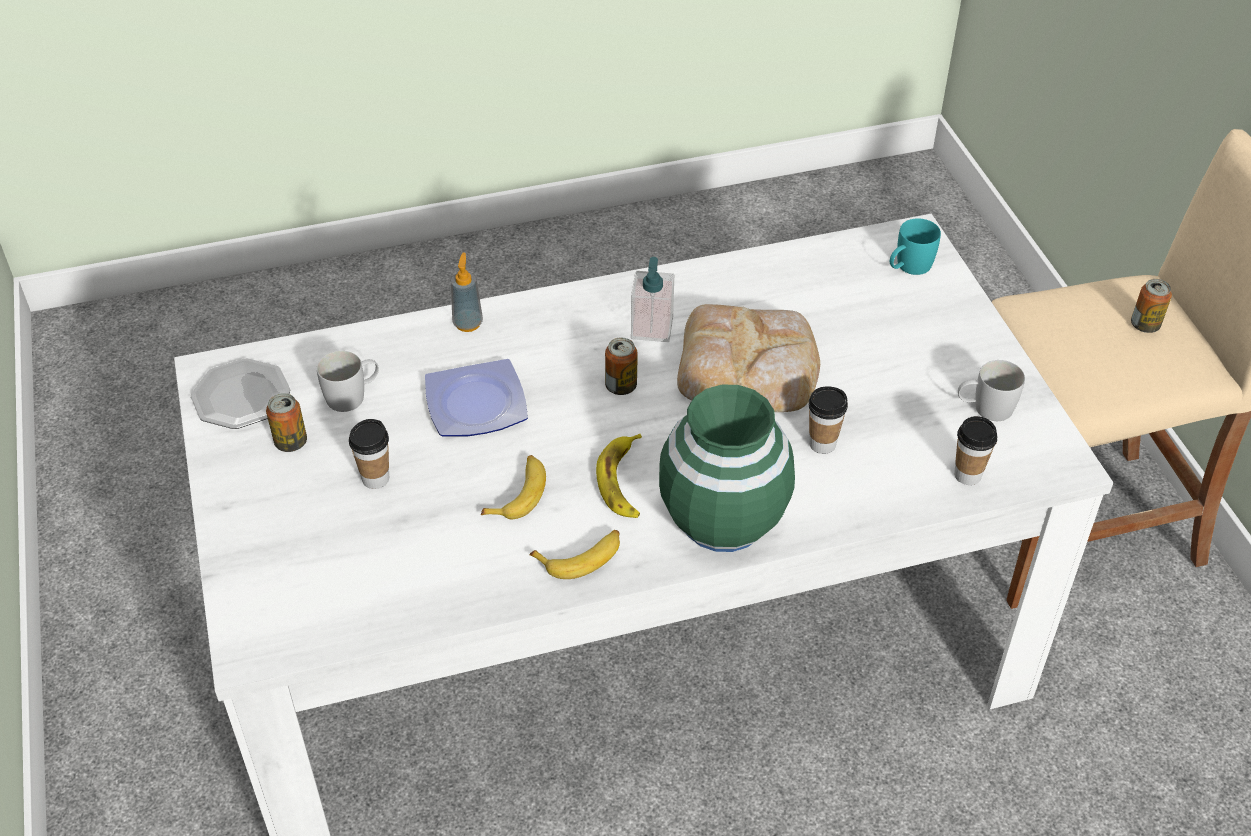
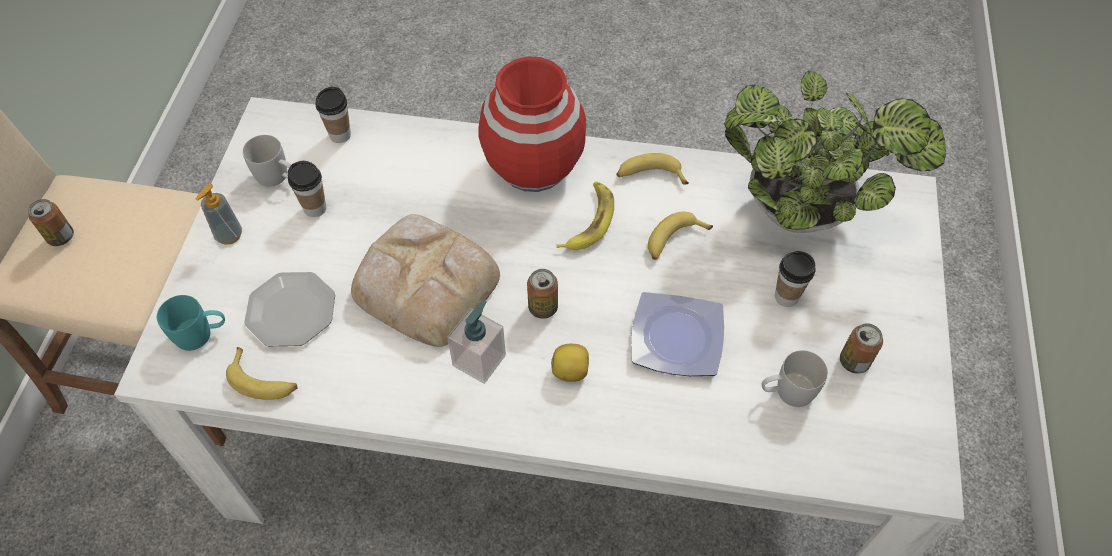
camera: 155 degrees left, 10 degrees up
(240, 397) = (897, 434): plate -> plate (292, 311)
(378, 579) = (804, 212): none -> potted plant
(468, 323) = (649, 439): soap dispenser -> soap dispenser (229, 235)
(564, 347) = (570, 371): none -> lemon
(723, 518) = (533, 167): green vase -> red vase
(822, 444) = (420, 195): cup -> cup (315, 208)
(823, 257) = (263, 380): none -> banana

